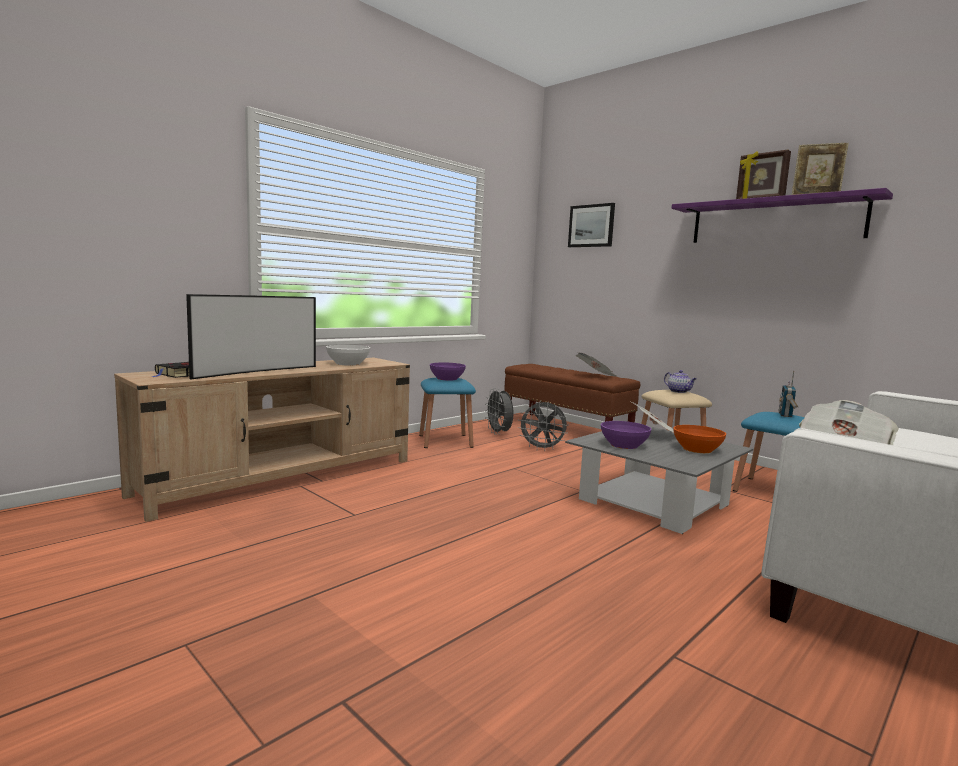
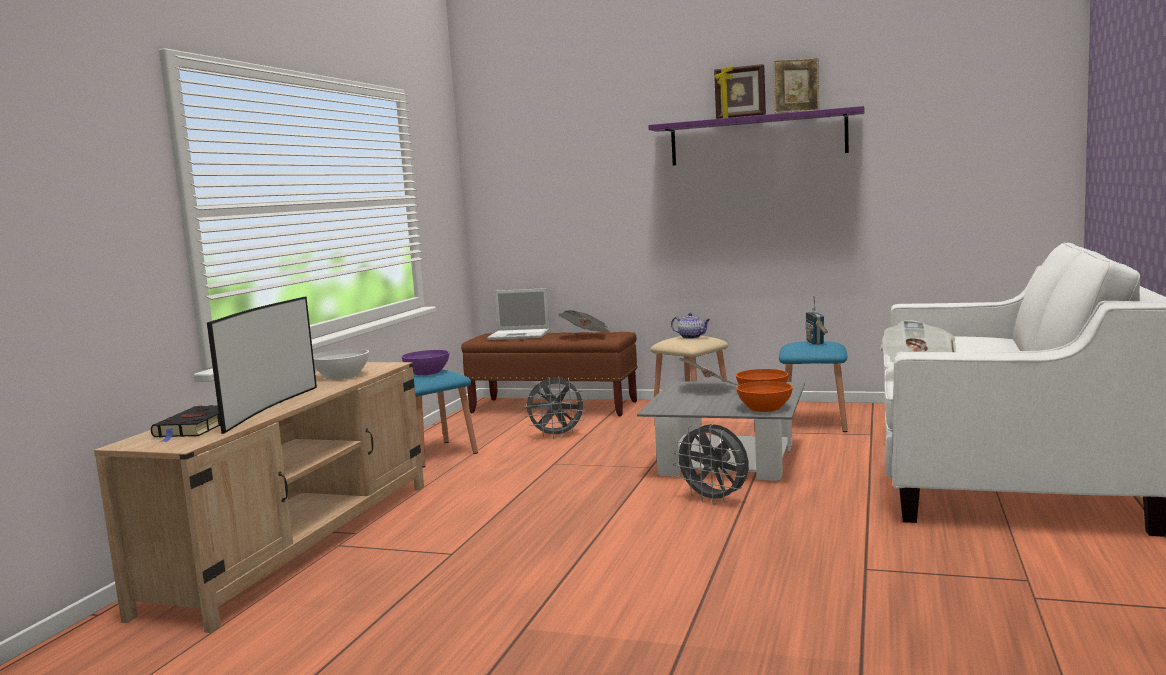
camera: 25 degrees left, 0 degrees up
(499, 433) = (485, 430): grey fan -> grey fan (715, 500)
(550, 368) = (520, 335): none -> laptop
(591, 226) = (540, 150): picture -> none
(624, 445) = (696, 405): purple bowl -> none
(682, 461) = (765, 408): none -> orange bowl

